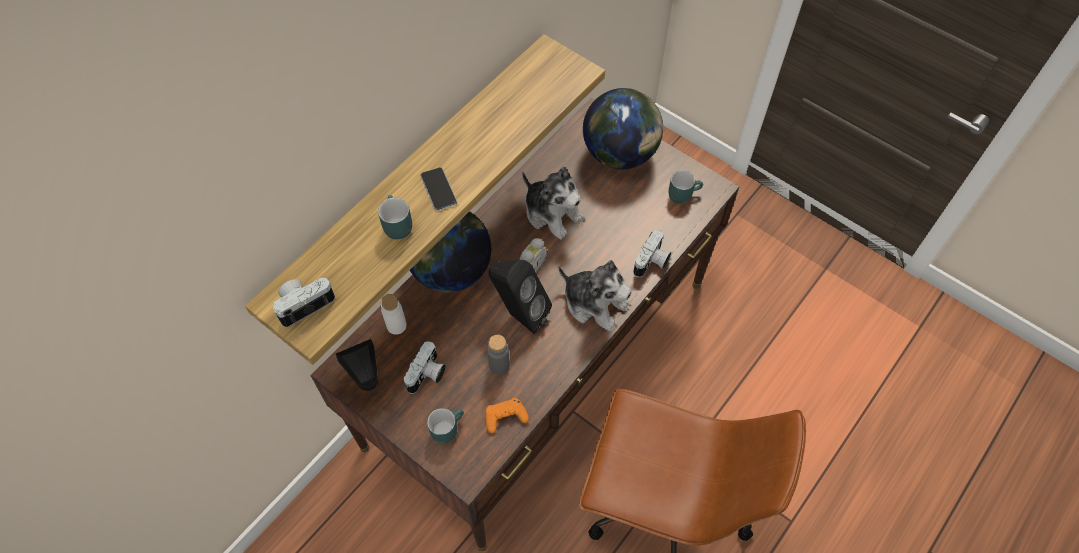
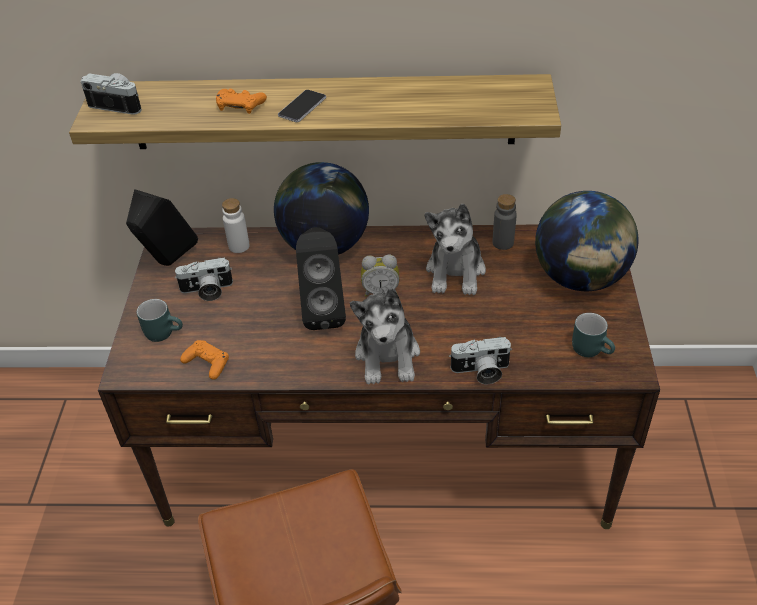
camera: 55 degrees right, 15 degrees down
(395, 225) = (240, 105): turquoise mug -> orange game controller
(499, 365) = (257, 329): grey bottle -> grey bottle (503, 243)

